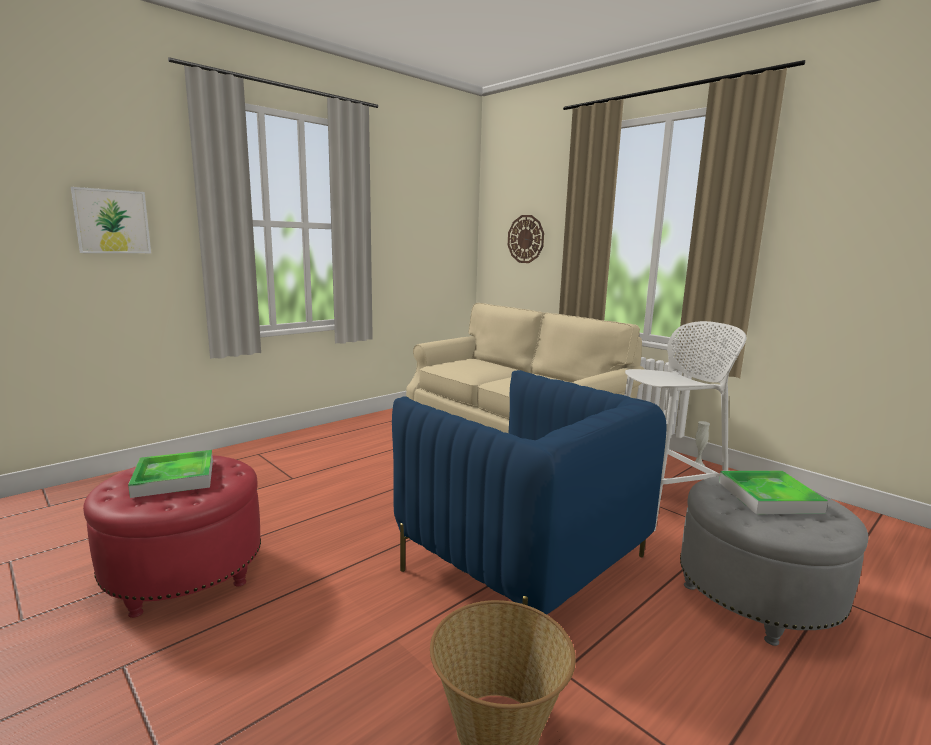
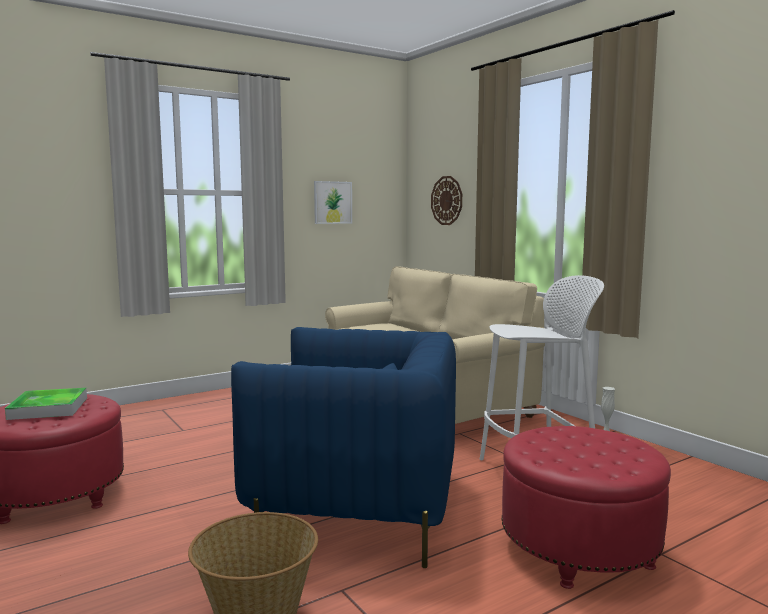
camera: 10 degrees right, 5 degrees down
(112, 221) = (39, 193): picture -> picture (332, 202)
(524, 563) = (360, 507): blue armchair -> blue armchair turned 45 degrees counterclockwise
(757, 598) = (579, 550): grey ottoman -> red ottoman
(769, 497) = (584, 443): tray -> none

